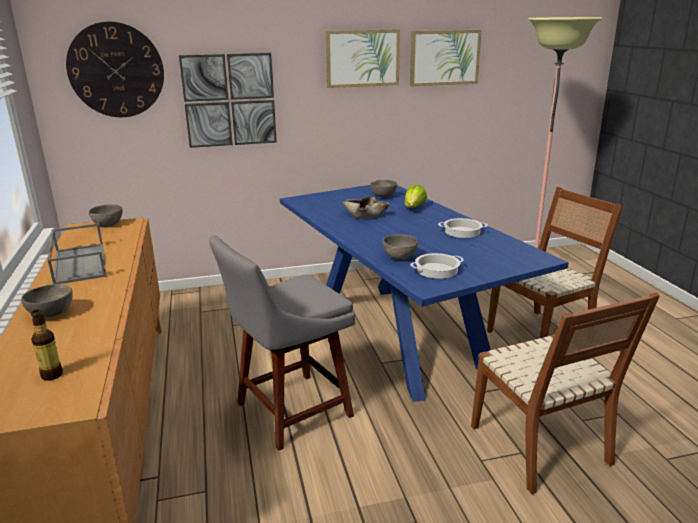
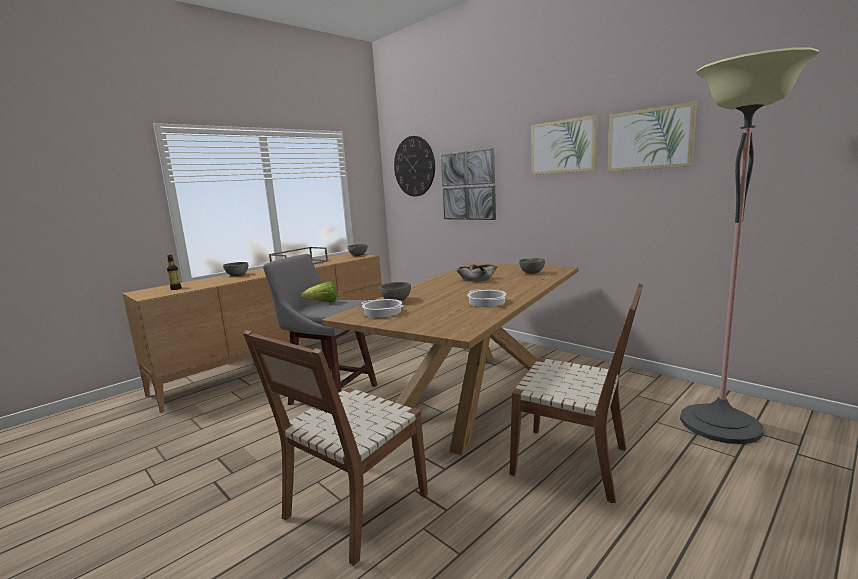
camera: 60 degrees right, 10 degrees down
(397, 333) = (474, 394): blue dining table -> brown dining table
(414, 208) = (519, 283): lettuce -> lettuce (323, 303)

